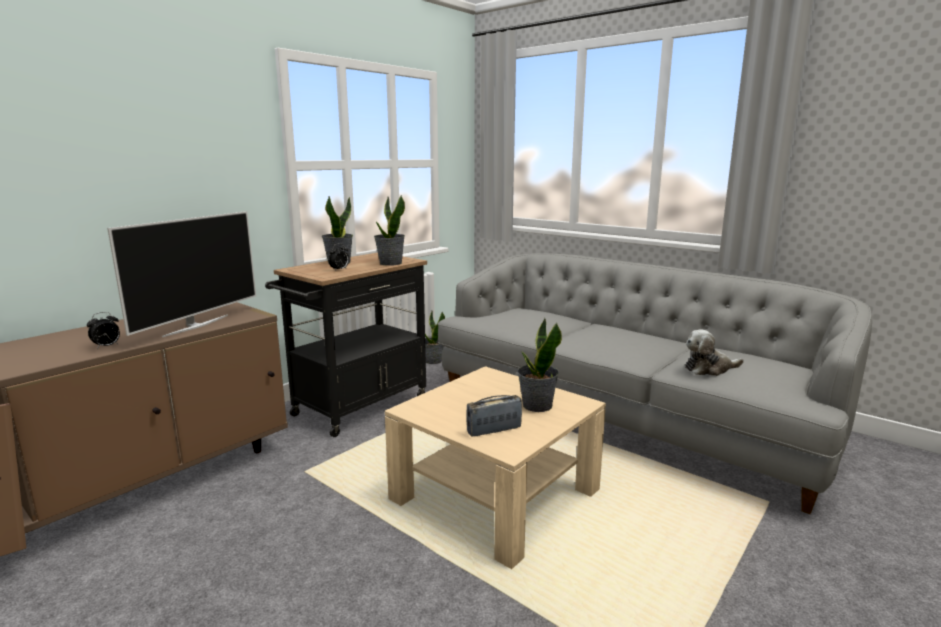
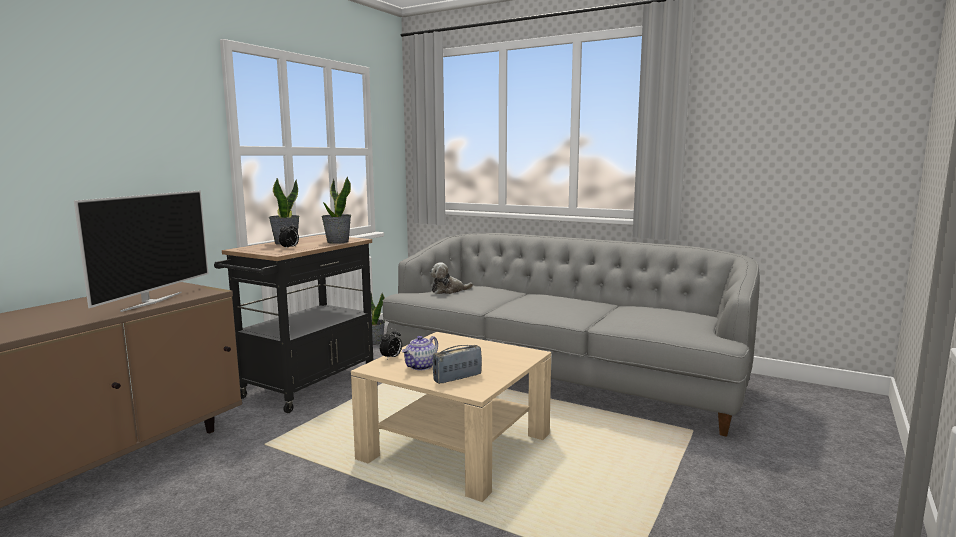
camera: 10 degrees left, 5 degrees down
(107, 346) = (64, 321): alarm clock -> alarm clock (391, 358)
(458, 411) = (421, 366): none -> teapot
(537, 405) = (491, 357): potted plant -> none
(709, 369) = (634, 320): plush toy -> plush toy (448, 291)

